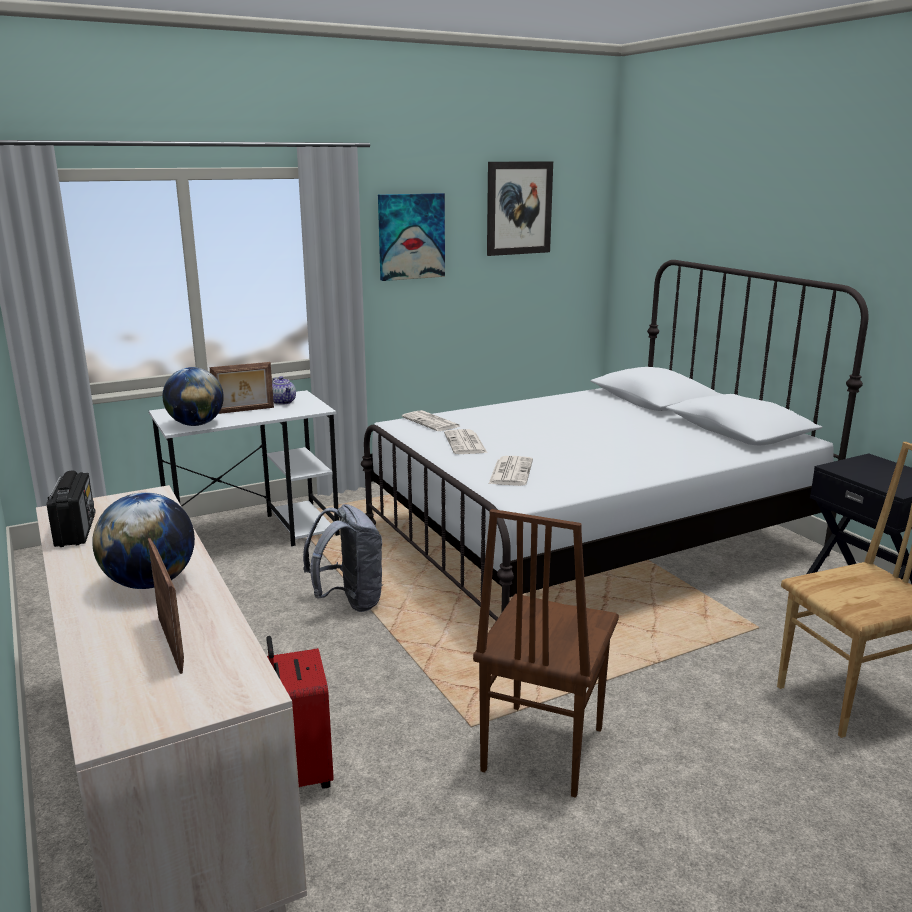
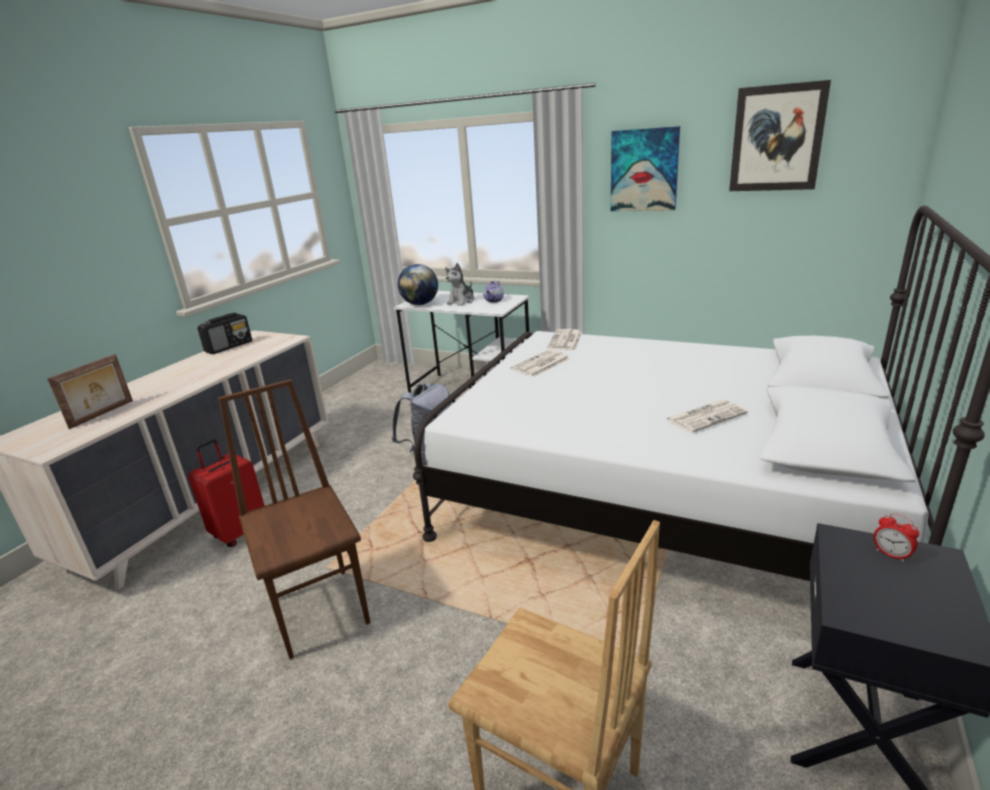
camera: 55 degrees right, 5 degrees up
(150, 583) = (173, 383): globe -> none
(244, 411) = (461, 301): picture frame -> plush toy
(510, 472) = (506, 397): newspaper -> newspaper (706, 416)
(540, 749) = (321, 609): brown chair -> brown chair turned 75 degrees clockwise
(859, 465) = (891, 554): none -> alarm clock

